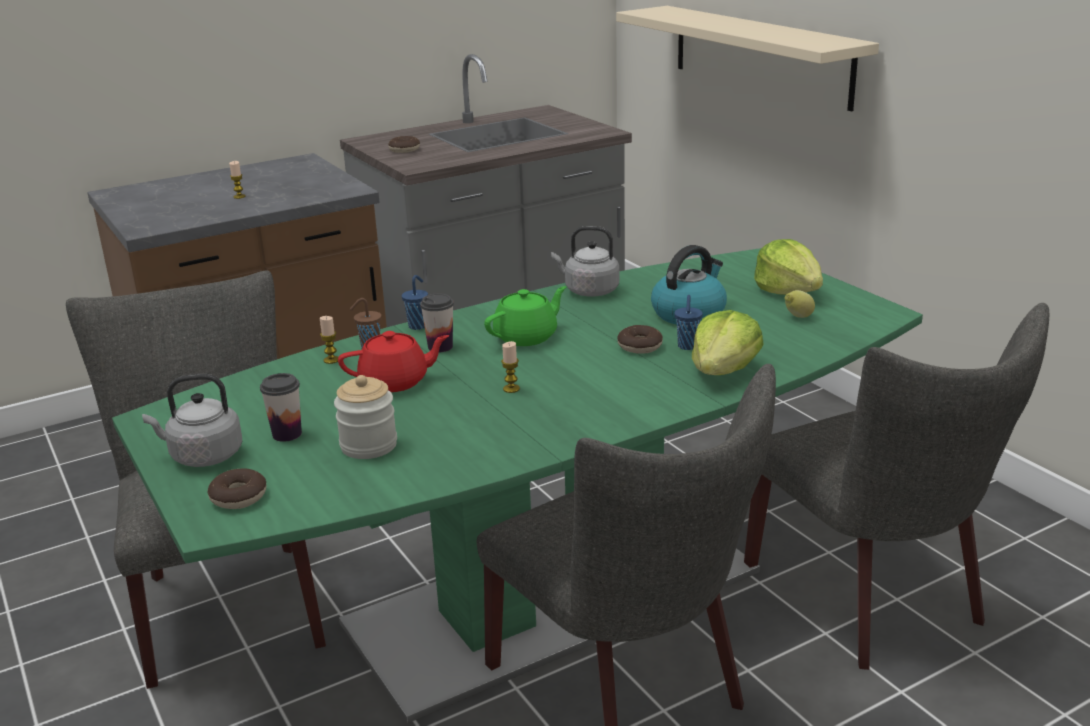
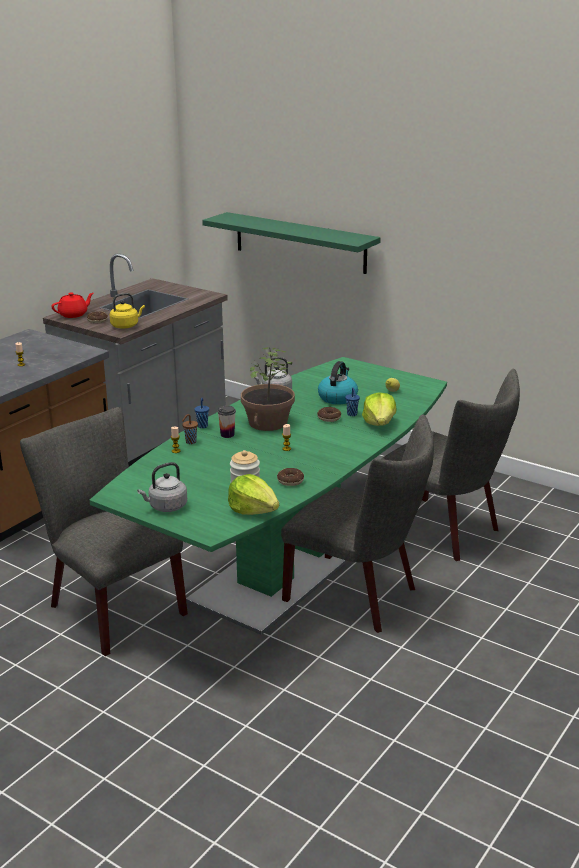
camera: 25 degrees left, 0 degrees up
(238, 497) = (208, 520): donut -> donut (290, 481)
(287, 434) = (197, 489): cup -> none
(395, 382) = (224, 455): red teapot -> red teapot (74, 314)
(434, 160) = (126, 326): none -> yellow kettle
(527, 337) = (267, 422): green teapot -> potted plant
(760, 55) = (300, 242): beige shelf -> green shelf
(788, 291) = (376, 379): lettuce -> lettuce (253, 510)

